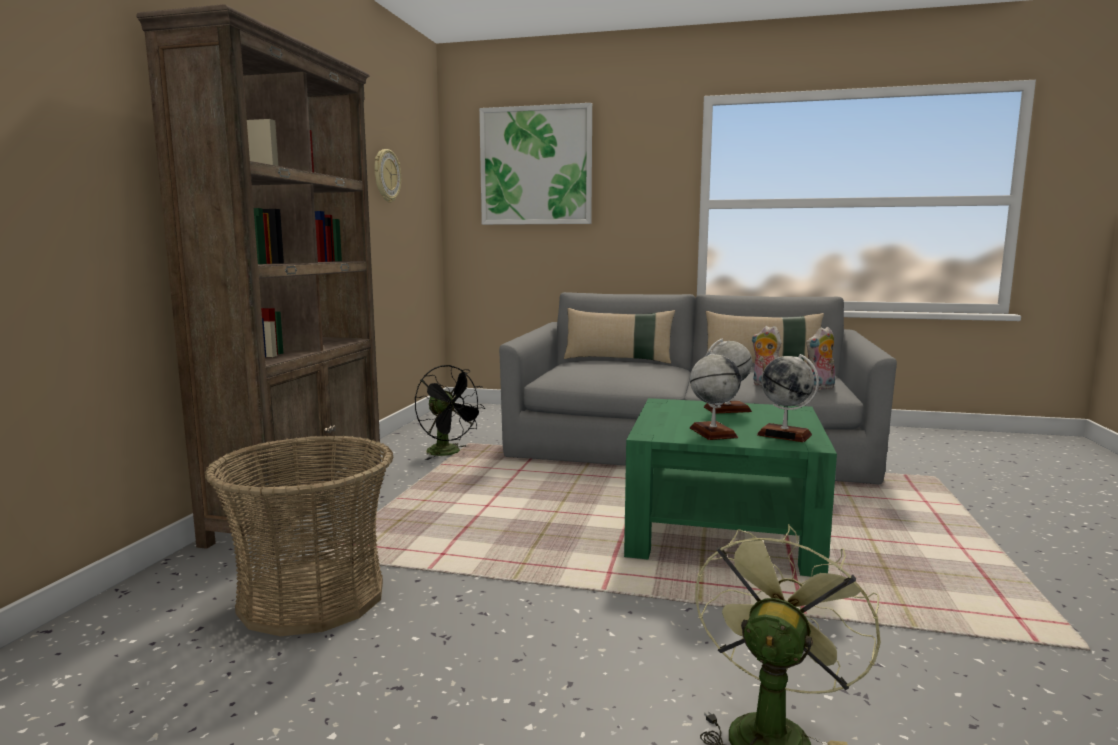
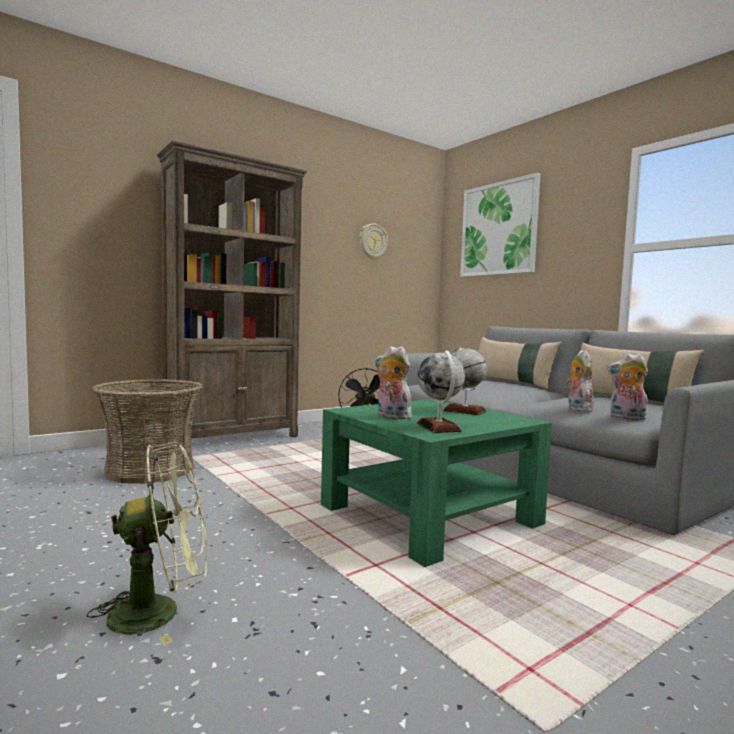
camera: 40 degrees right, 5 degrees down
(712, 432) = (391, 417): globe -> plush toy

